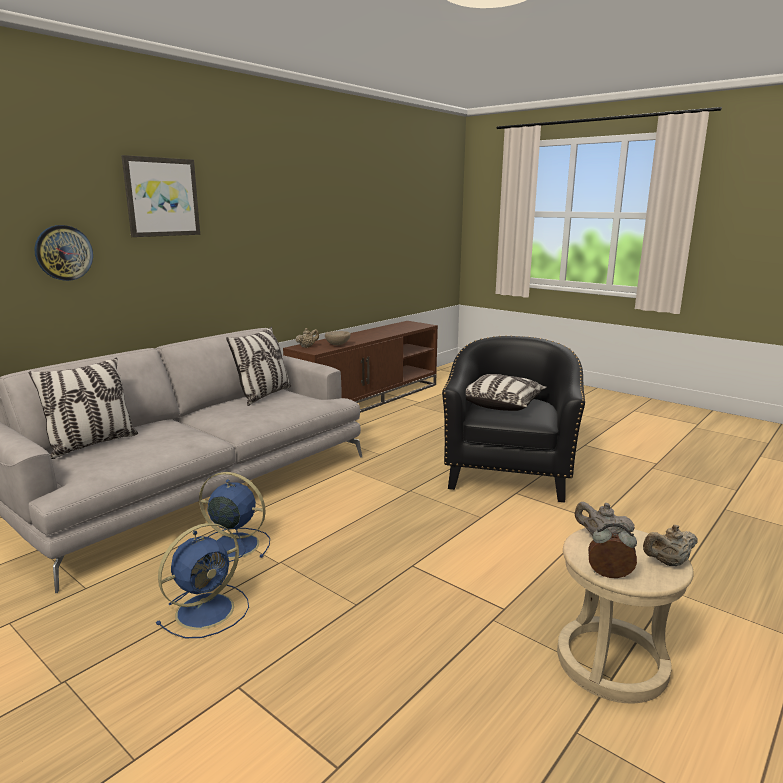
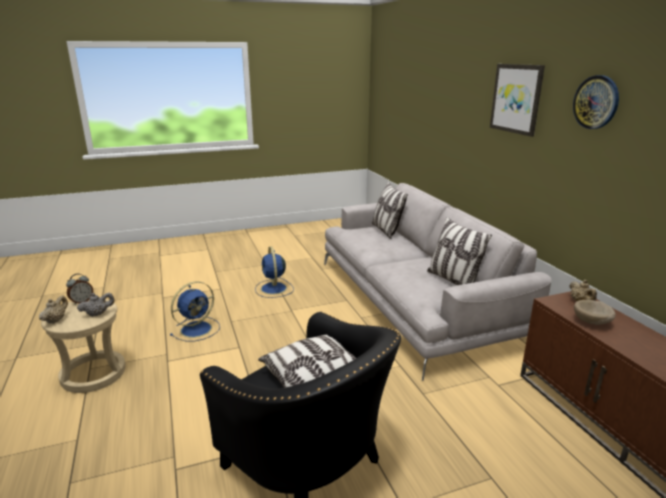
camera: 120 degrees right, 5 degrees up
(63, 253) = (462, 129): wall clock -> wall clock (596, 102)
(233, 545) = (322, 301): blue fan -> blue fan (197, 329)

